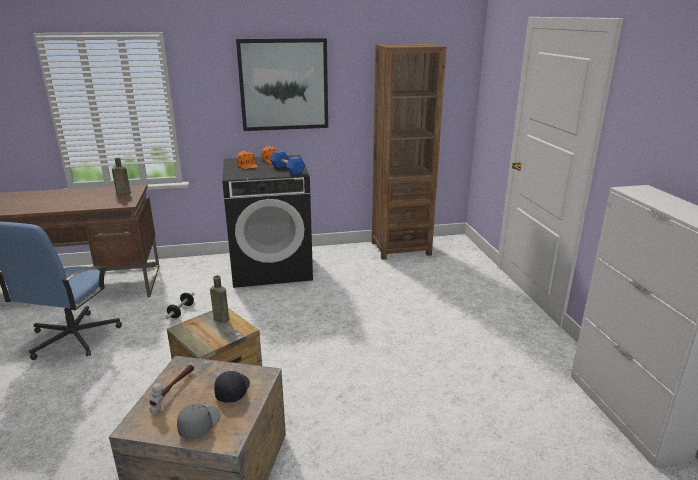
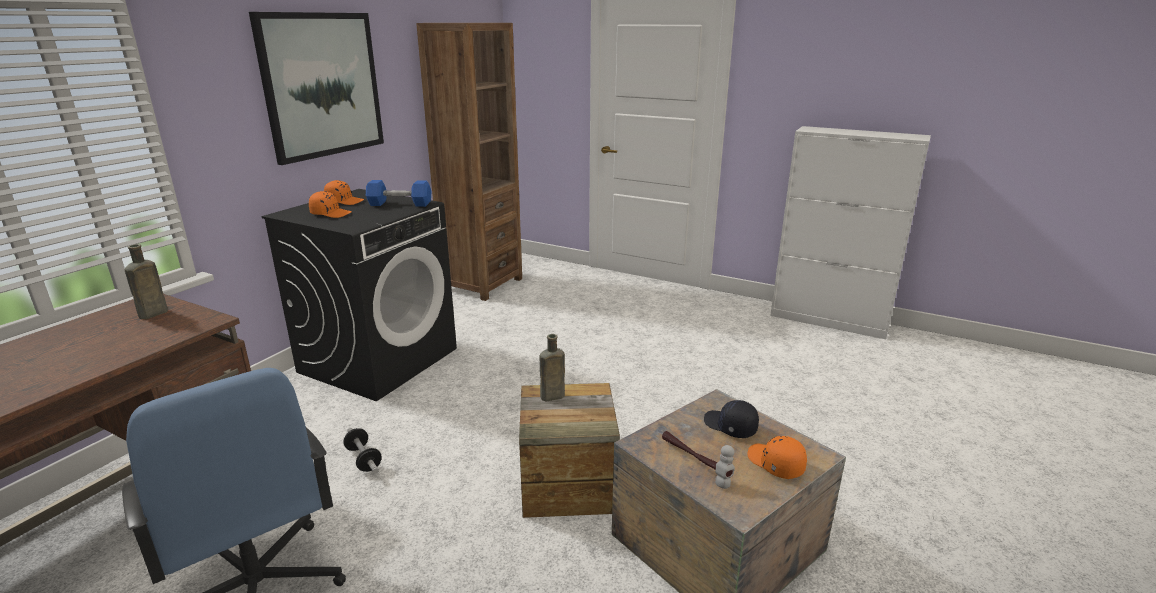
camera: 50 degrees left, 0 degrees up
(199, 425) = (775, 464): grey cap -> orange cap

